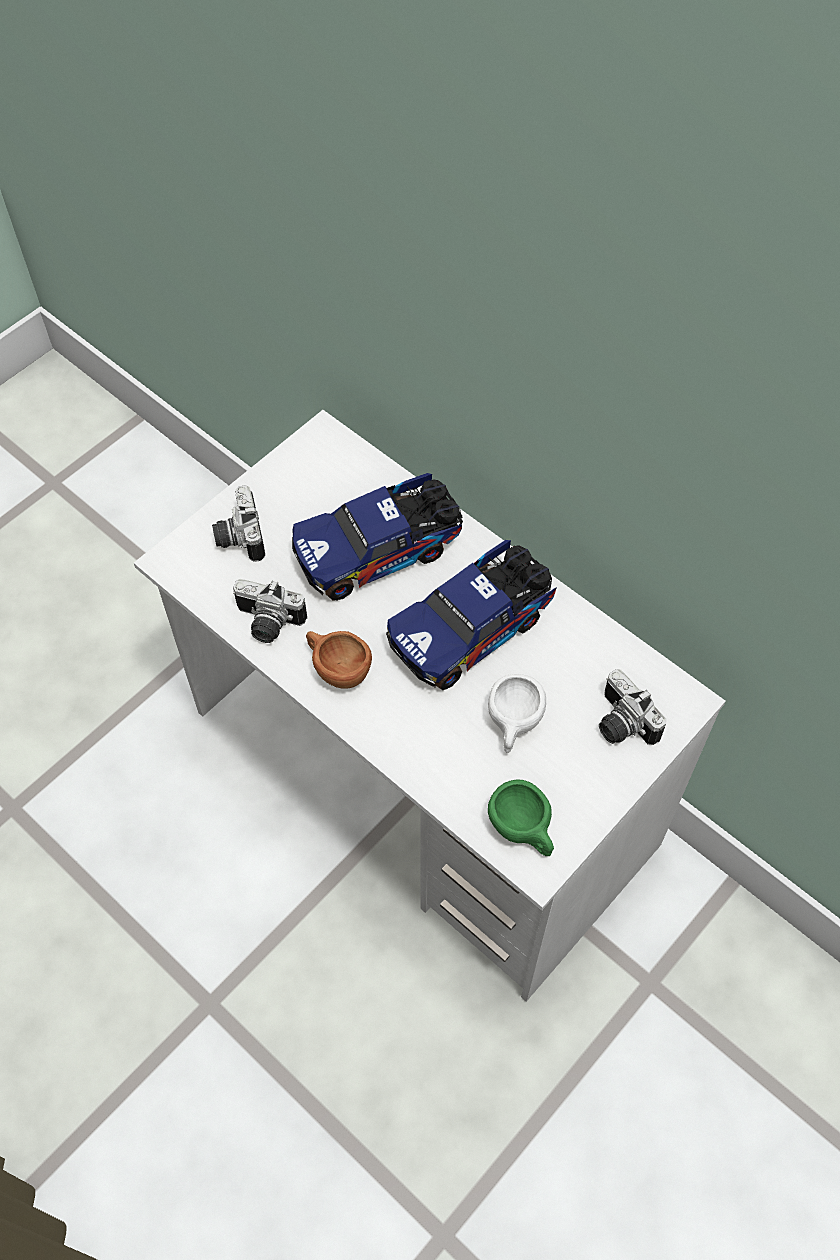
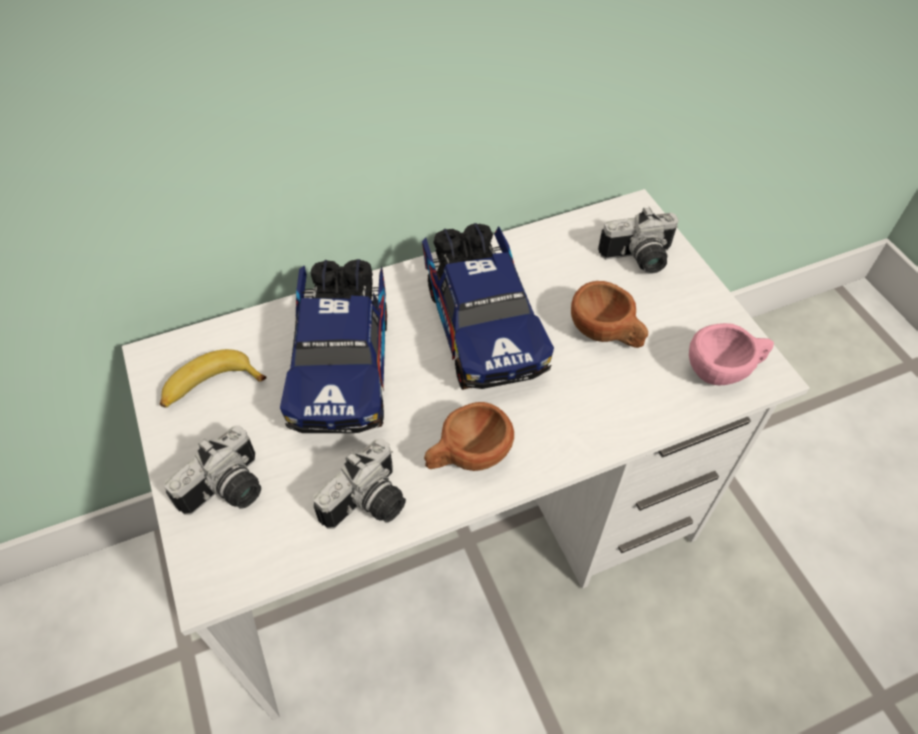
camera: 65 degrees left, 5 degrees down
(238, 536) = (229, 492): camera -> camera turned 60 degrees counterclockwise
(315, 480) = (210, 387): none -> banana
(513, 724) = (606, 333): white cup -> brown cup
(523, 830) = (724, 370): green cup -> pink cup

